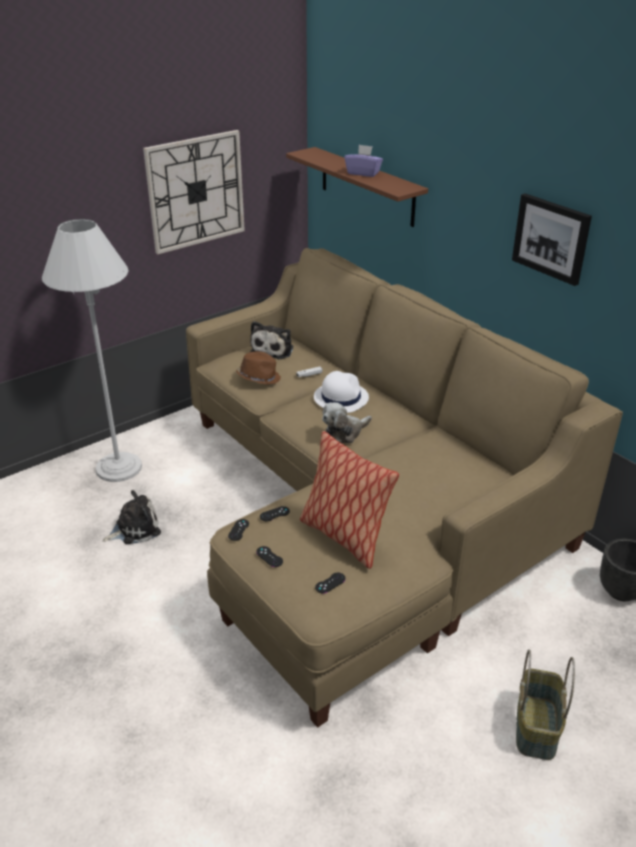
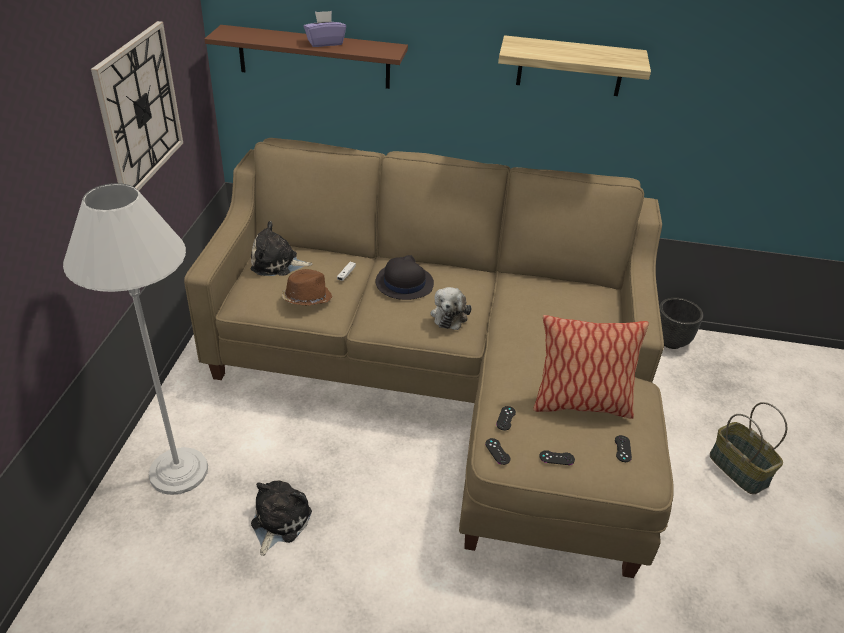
camera: 45 degrees left, 5 degrees up
(273, 349) = (277, 264): plush toy -> plush toy turned 120 degrees clockwise
(340, 397) = (404, 283): white hat -> black hat
(551, 238) = (570, 66): picture -> shelf

